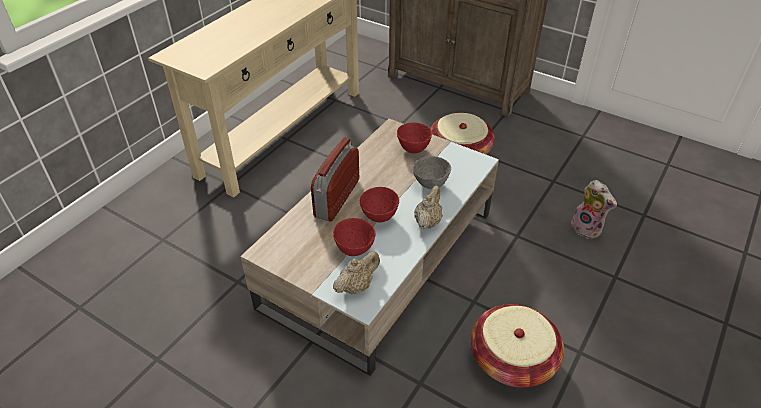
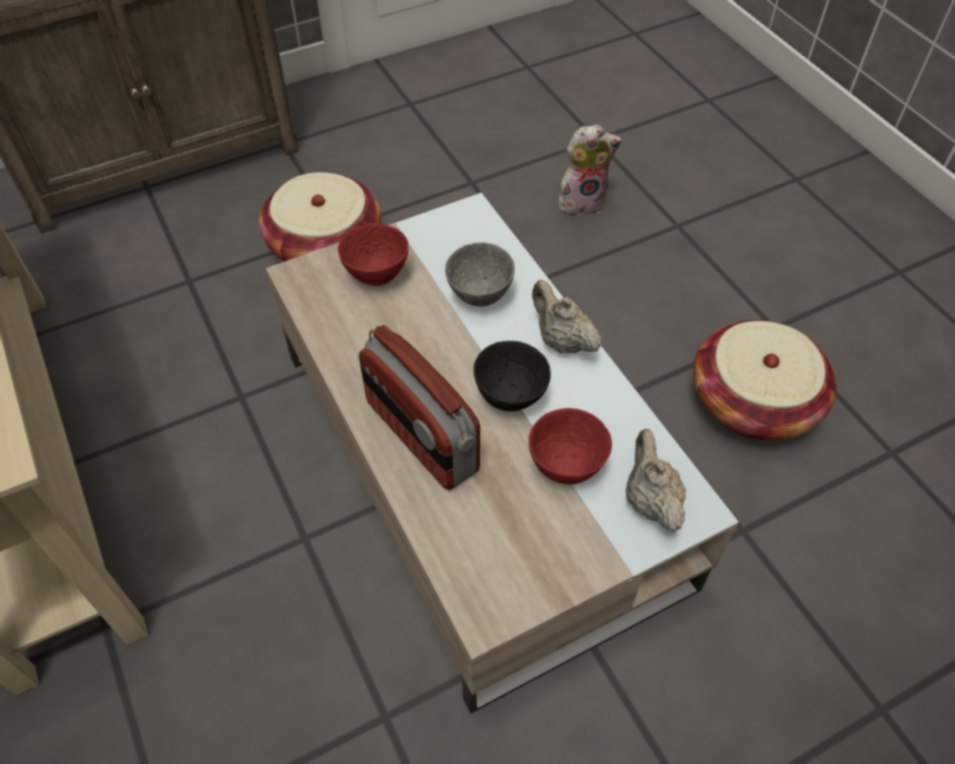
camera: 60 degrees left, 10 degrees up
(380, 217) = (511, 396): red bowl -> black bowl

